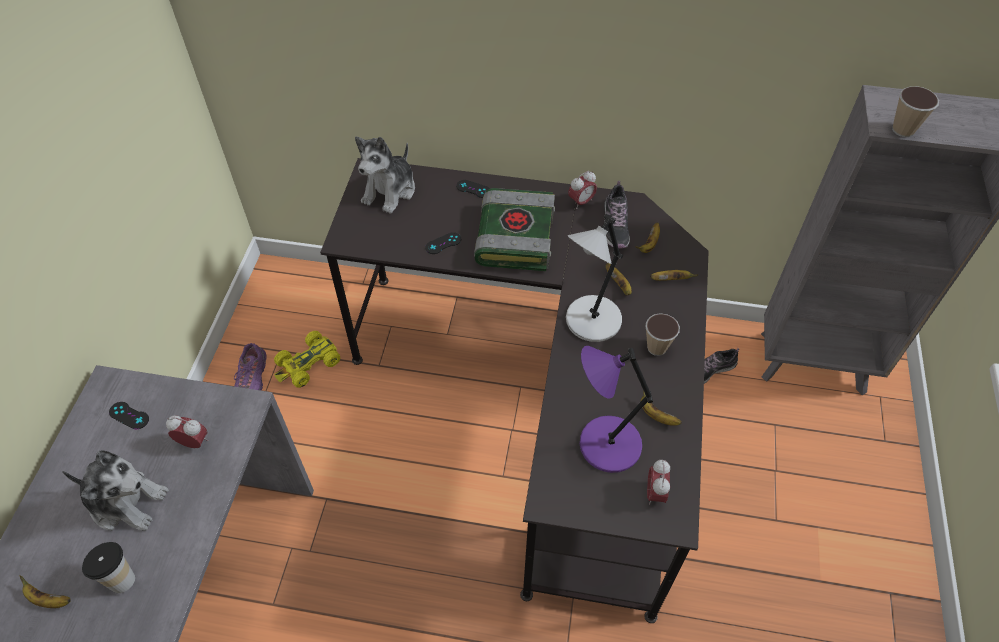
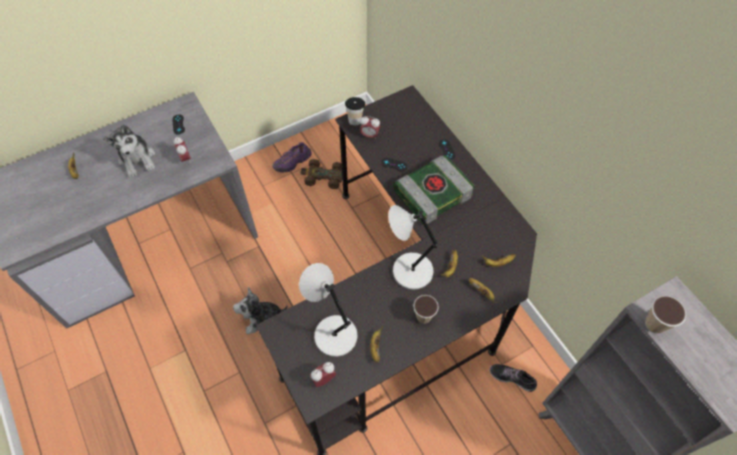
camera: 50 degrees right, 5 degrees up
(120, 576) = (102, 186): cup -> cup (355, 119)
(308, 364) = (323, 177): yellow toy car -> brown toy car
(390, 191) = (405, 115): plush toy -> plush toy (263, 320)
(581, 202) = (493, 206): alarm clock -> alarm clock (369, 135)
(606, 445) = (333, 334): purple table lamp -> grey table lamp
(615, 225) = (494, 235): shoe -> none

